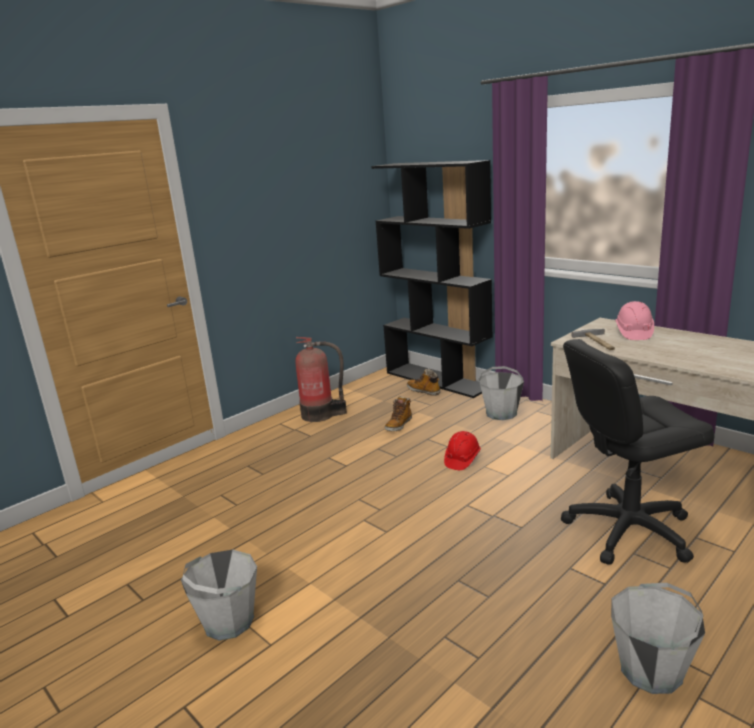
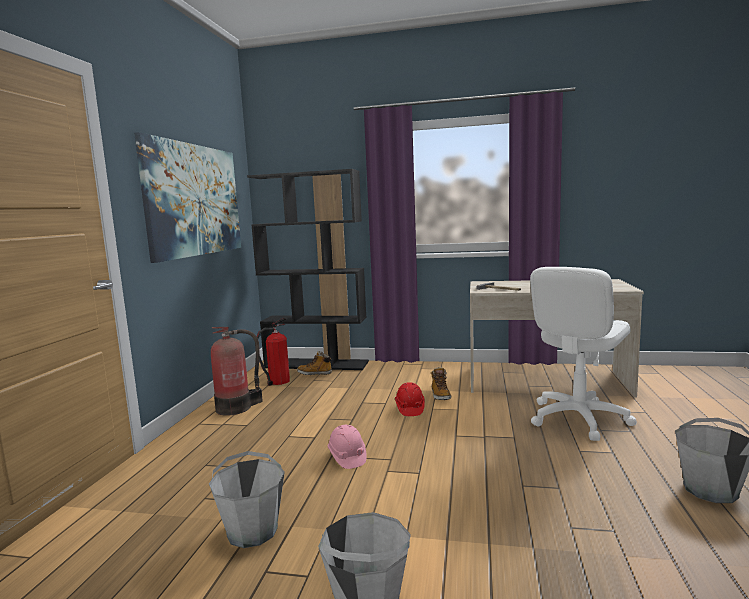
camera: 35 degrees left, 10 degrees down
(297, 205) = (194, 200): none -> picture
(381, 393) = (278, 382): none -> fire extinguisher
(399, 425) = (324, 399): boot -> boot (440, 395)
(501, 413) = (397, 375): grey bucket -> grey bucket (252, 531)
(628, 530) = (578, 418): black office chair -> white office chair
(633, 333) = (510, 284): pink hard hat -> pink hard hat (347, 457)

